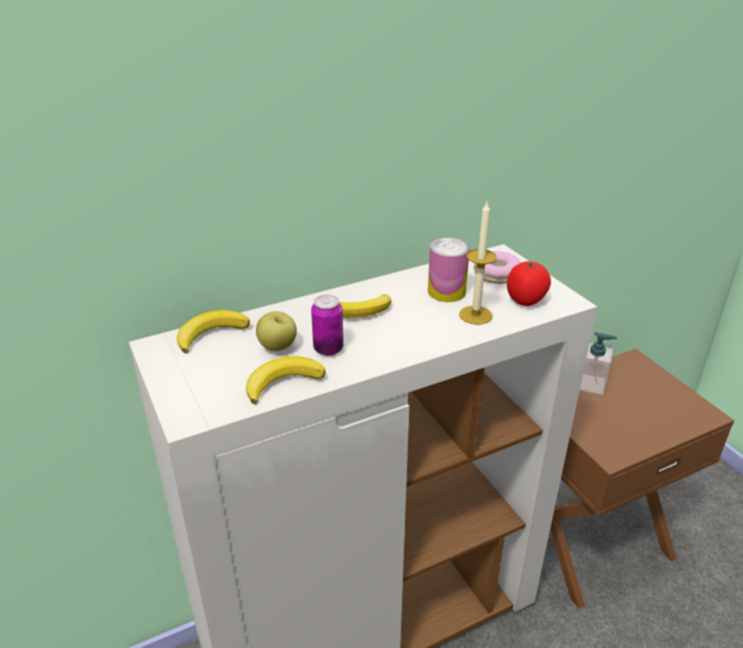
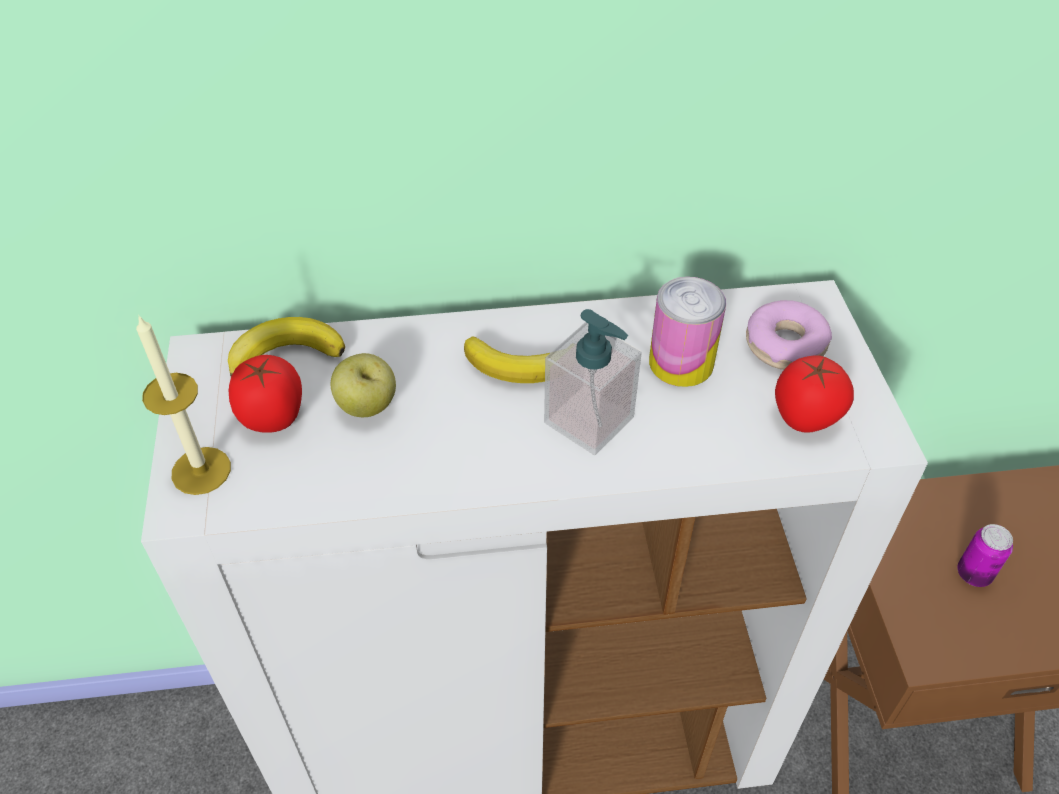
camera: 20 degrees right, 15 degrees up
(221, 364) = (273, 417): none -> tomato
(282, 382) = (342, 477): banana -> none
(328, 349) = (438, 431): can -> can (974, 574)
(475, 315) = (704, 425): candle -> candle (201, 470)
(590, 384) = (958, 511): soap dispenser -> soap dispenser (589, 420)

